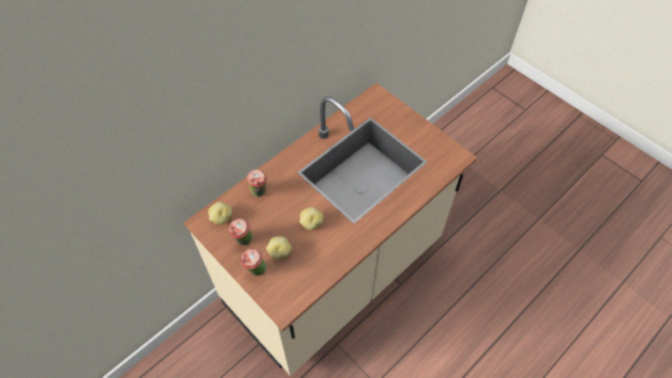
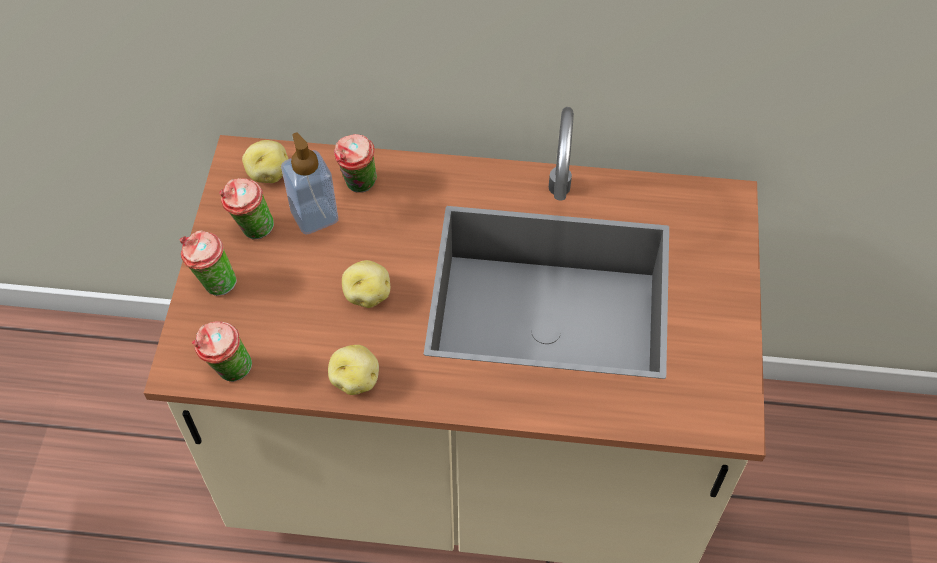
camera: 50 degrees right, 0 degrees up
(258, 216) = (314, 216): none -> soap dispenser
(279, 252) = (275, 290): potato -> potato (355, 379)
(302, 292) = (229, 372): none -> cup

